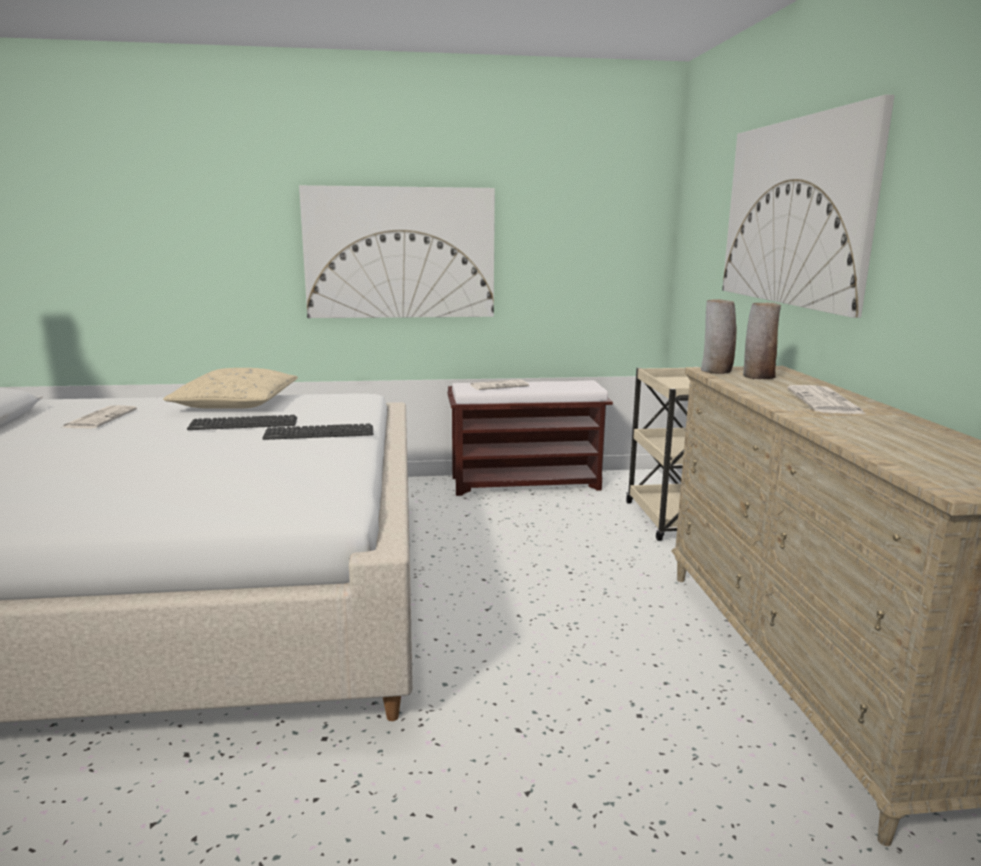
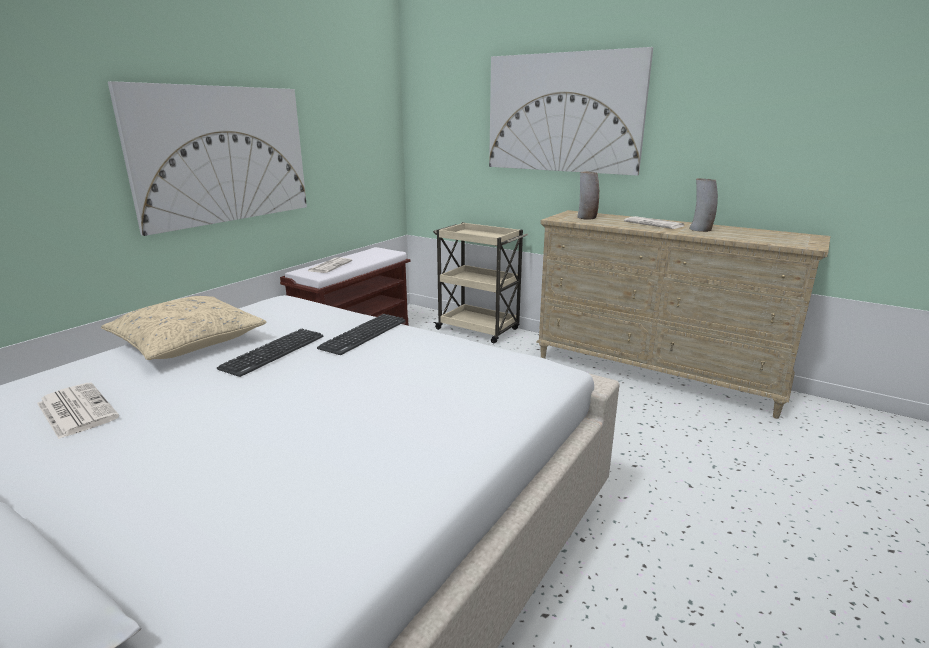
camera: 50 degrees left, 5 degrees up
(716, 371) = (561, 219): vase -> vase (700, 230)

